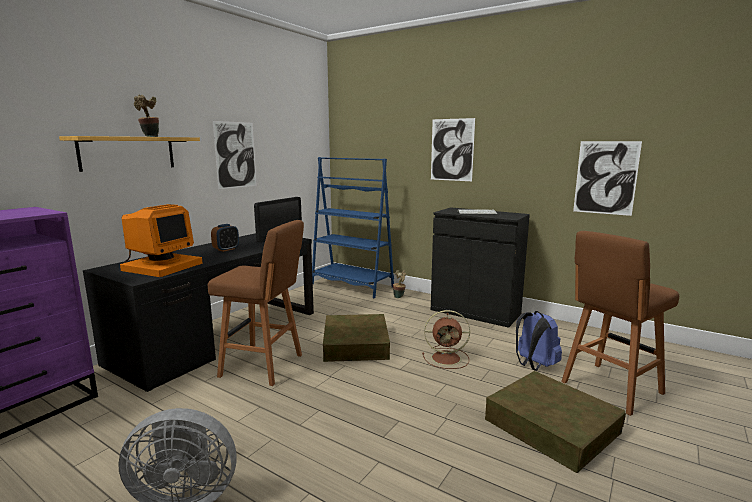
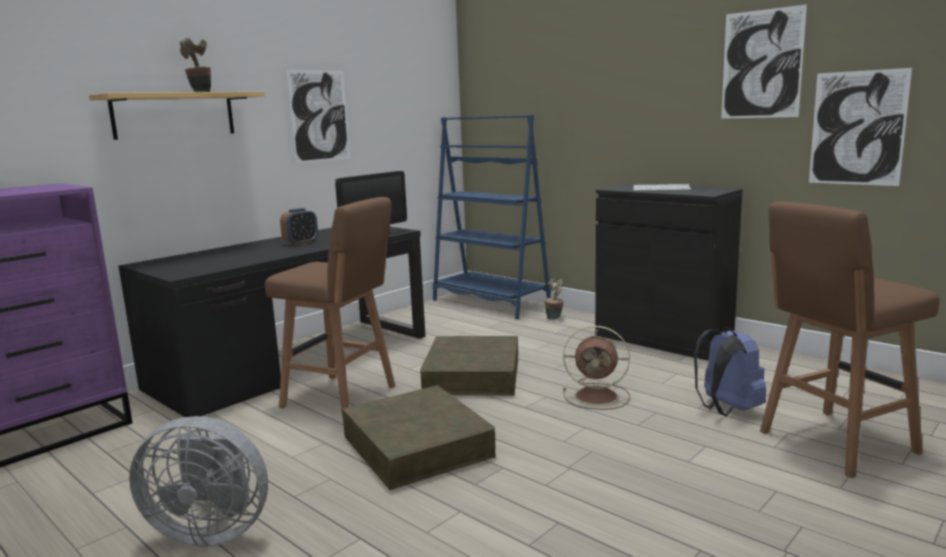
camera: 10 degrees right, 0 degrees up
(162, 266) = (212, 261): monitor -> none
(452, 150) = (628, 97): picture -> picture (761, 64)
(551, 426) = (721, 484): brown storage box -> brown storage box (417, 446)

